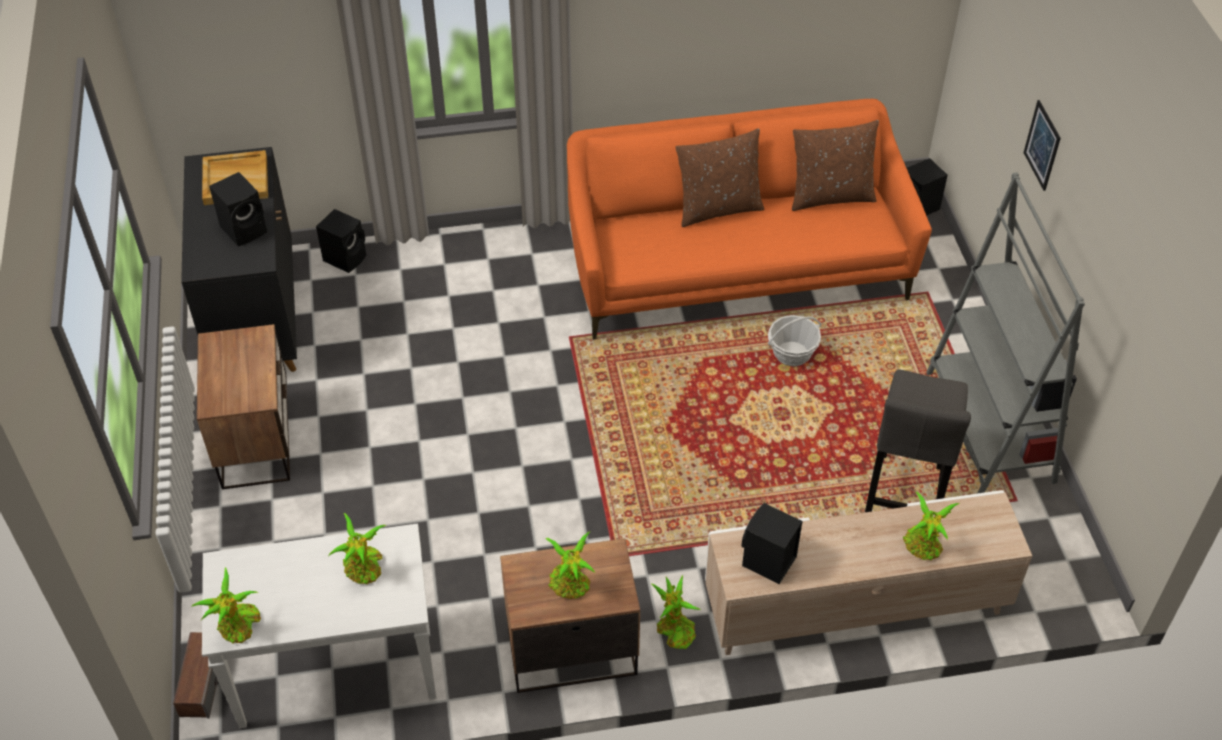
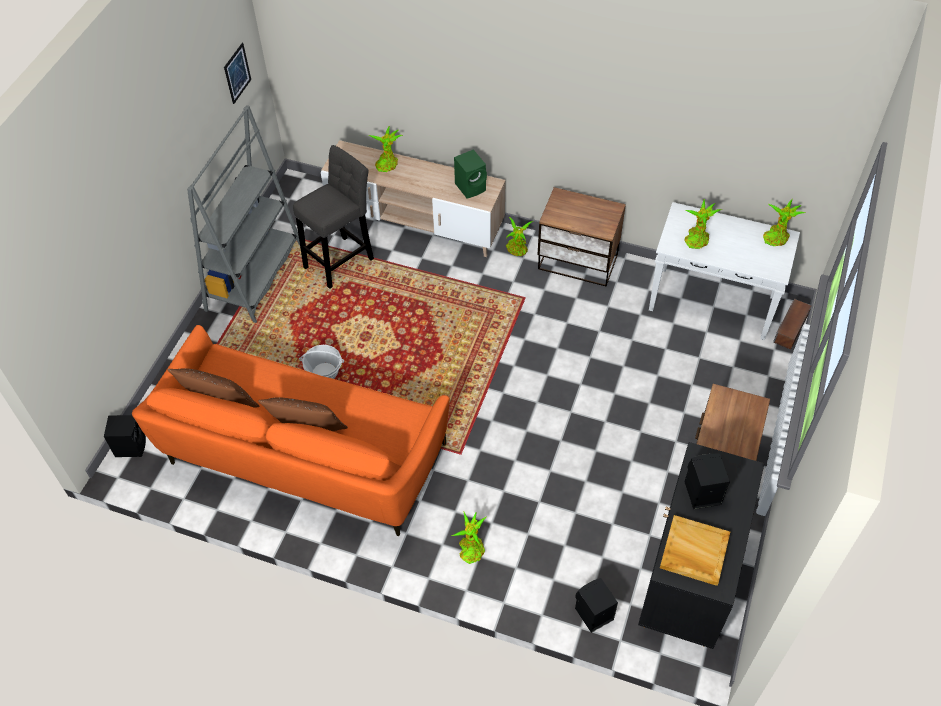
camera: 150 degrees left, 5 degrees up
(571, 585) = (582, 210): potted plant -> potted plant (471, 548)
(767, 562) = (471, 187): black speaker -> green speaker
(1042, 145) = (136, 220): picture -> picture (237, 73)

